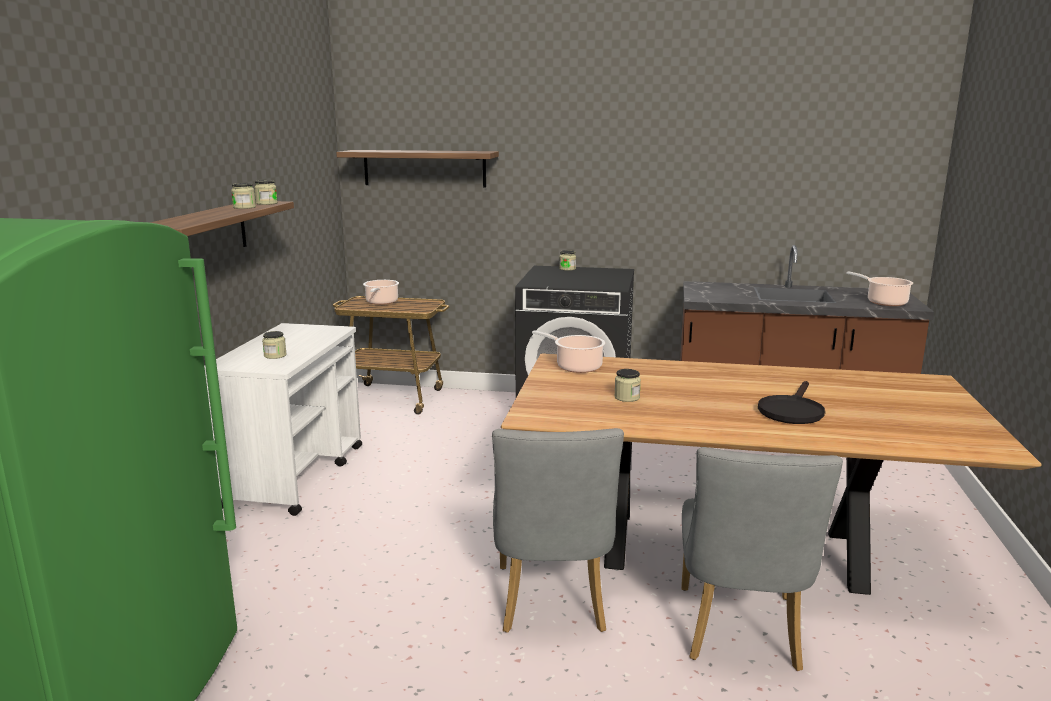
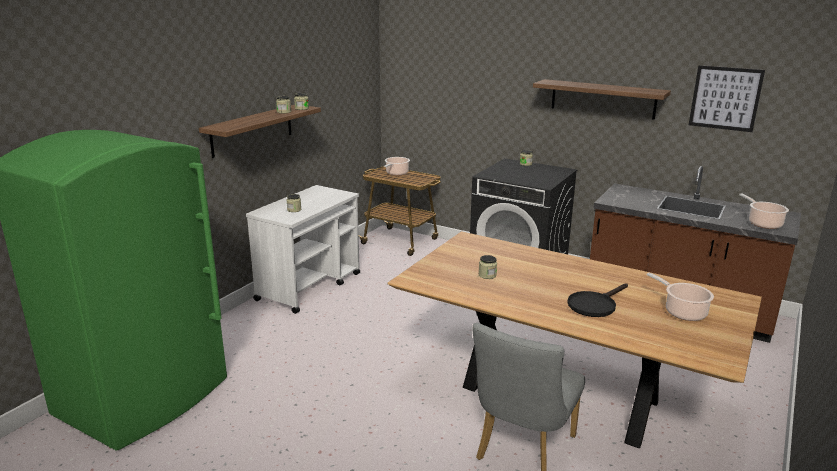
camera: 20 degrees right, 5 degrees up
(424, 168) = (434, 79): shelf -> shelf (603, 99)
(552, 604) = (413, 403): grey chair -> none
(576, 367) = (475, 245): cooking pot -> cooking pot (682, 312)
(808, 162) = (725, 98): none -> picture

